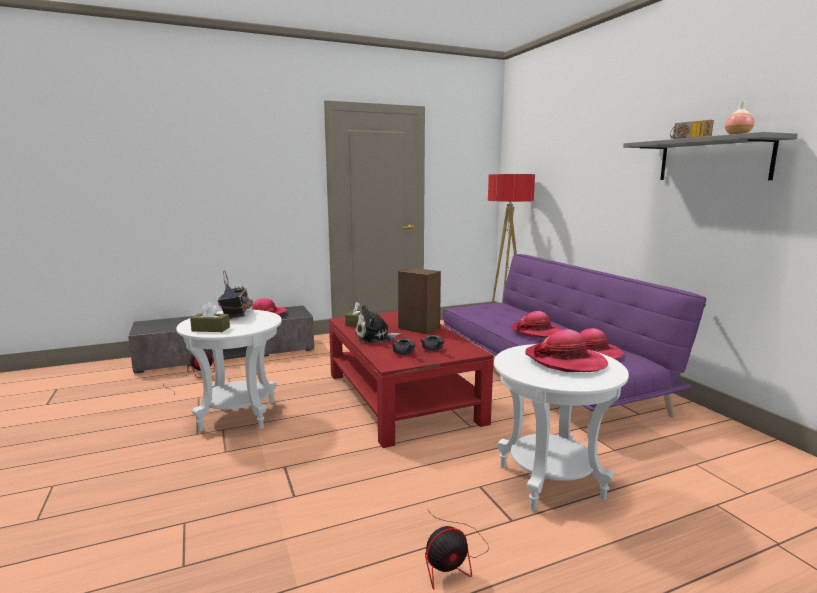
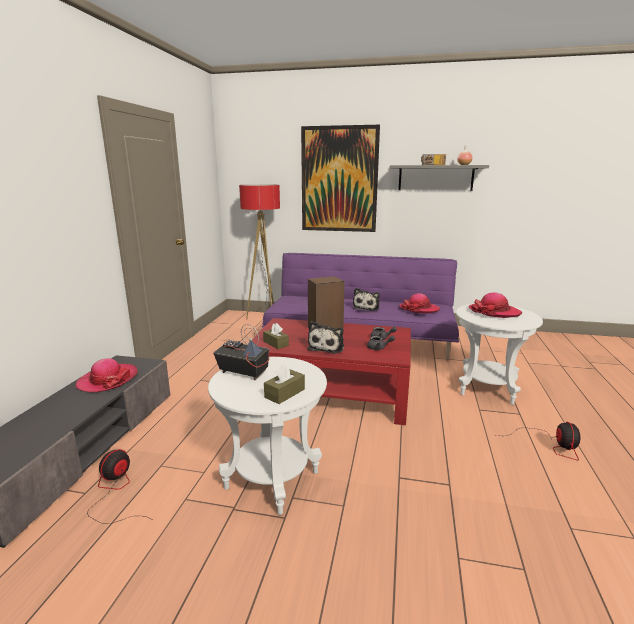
camera: 55 degrees left, 5 degrees up
(537, 332) = (366, 307): hat -> plush toy
(596, 167) = (339, 180): none -> picture

